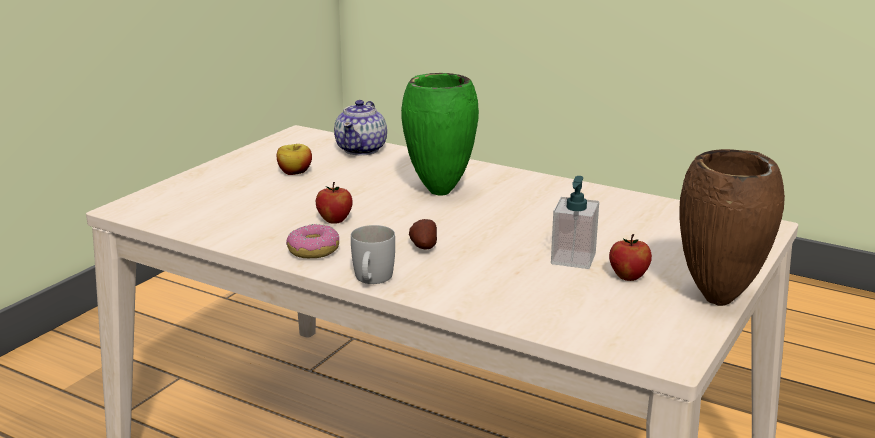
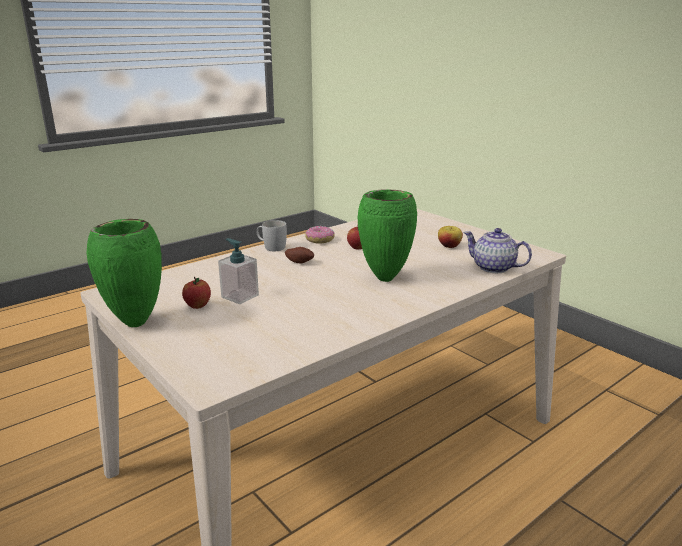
camera: 110 degrees right, 0 degrees up
(719, 301) = (134, 324): brown vase -> green vase

